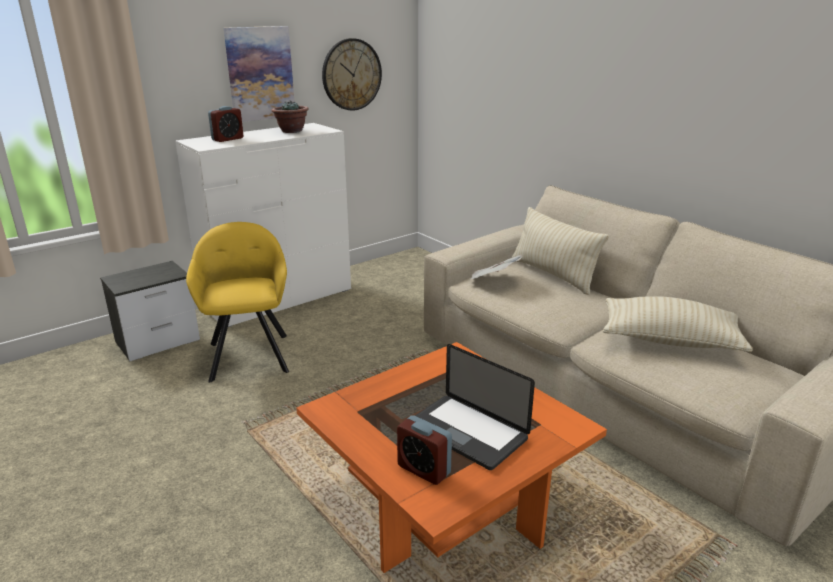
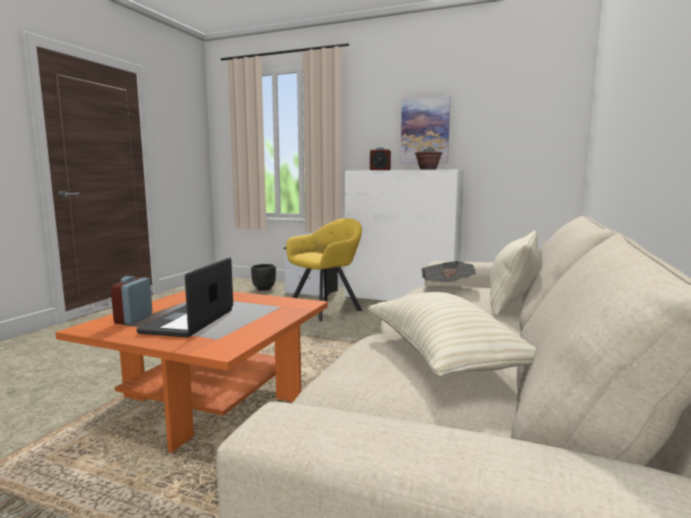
camera: 60 degrees right, 15 degrees down
(75, 373) = (264, 289): none -> black planter
(351, 74) = (507, 134): wall clock -> none

